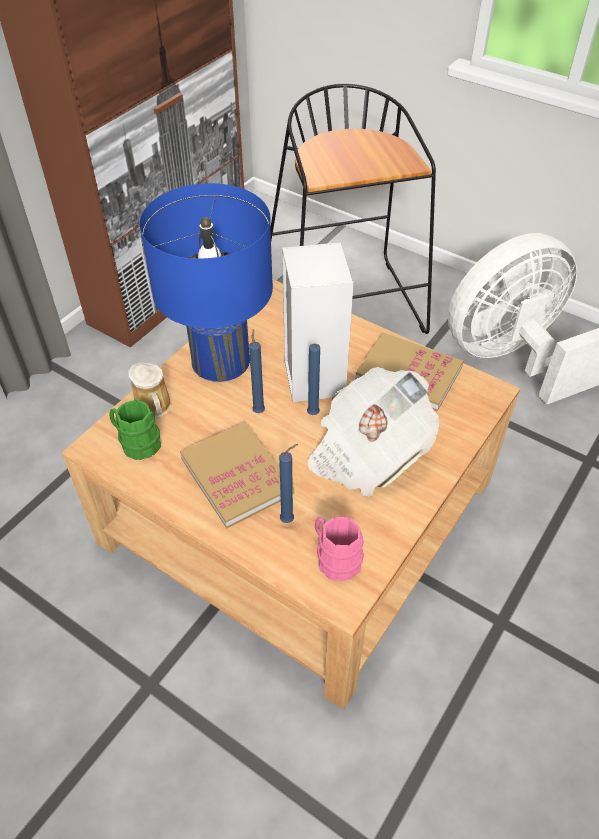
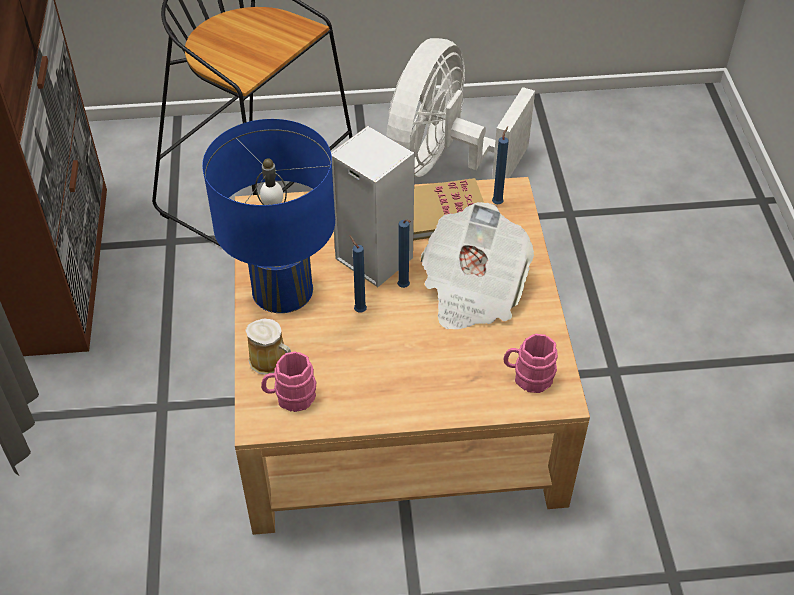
camera: 40 degrees left, 0 degrees up
(136, 443) = (290, 397): green mug -> pink mug
(236, 476) = (398, 369): book -> none
(289, 519) = (470, 373): blue candle -> blue candle (498, 202)

